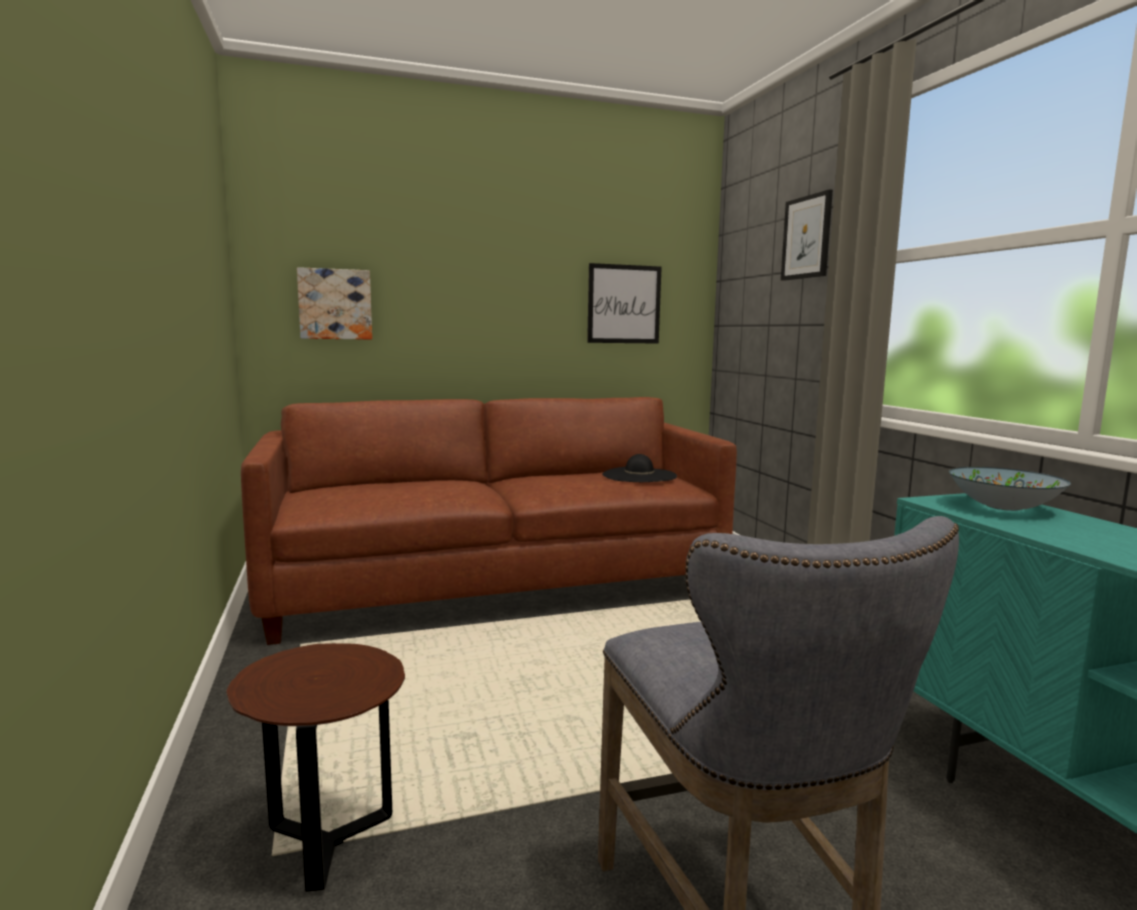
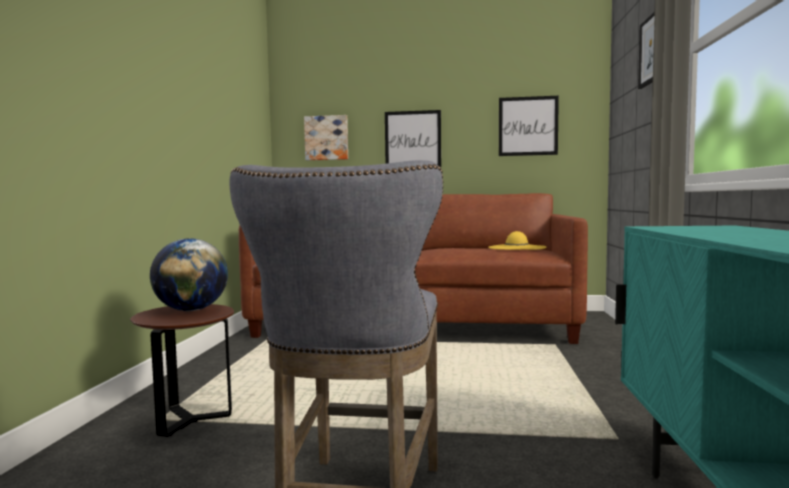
camera: 25 degrees right, 5 degrees down
(321, 667) = (191, 310): none -> globe
(471, 314) = (413, 139): none -> picture
(639, 475) = (517, 247): black hat -> yellow hat
(1002, 507) = (712, 228): bowl -> none

